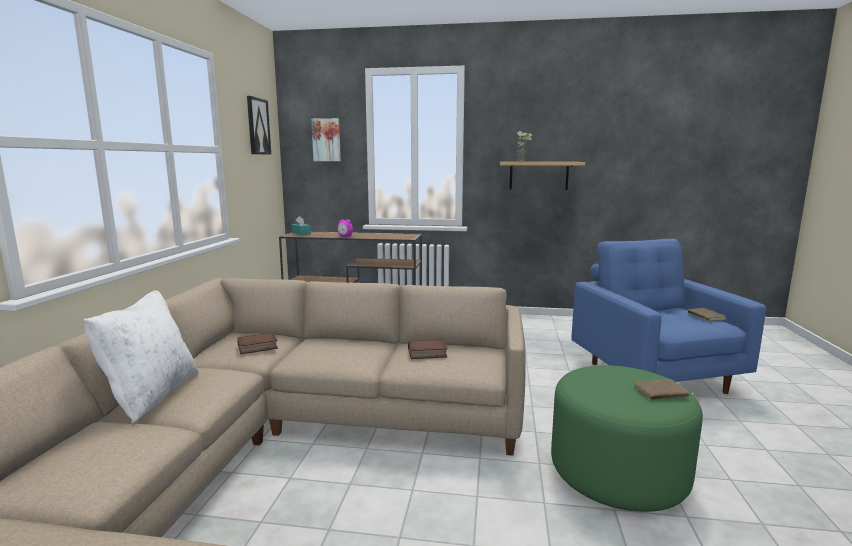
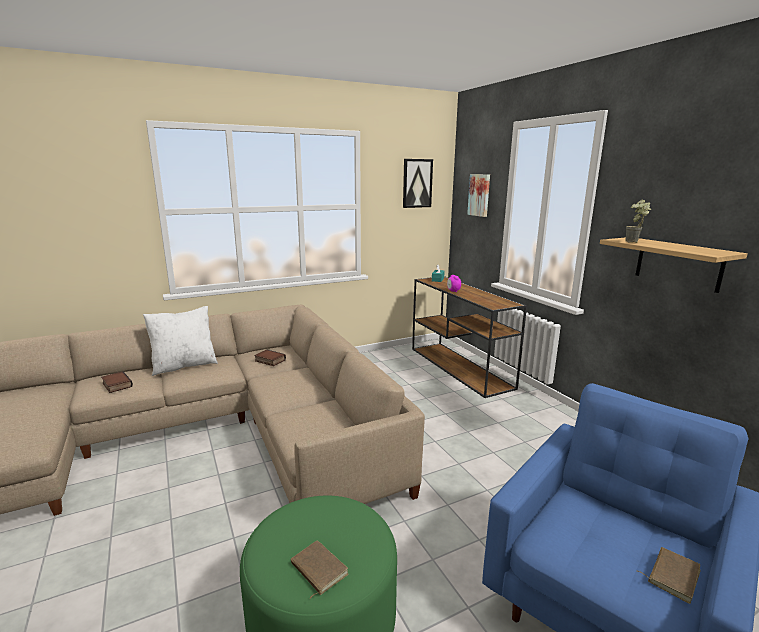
camera: 55 degrees right, 5 degrees up
(426, 353) = (314, 415): book -> book (116, 385)

